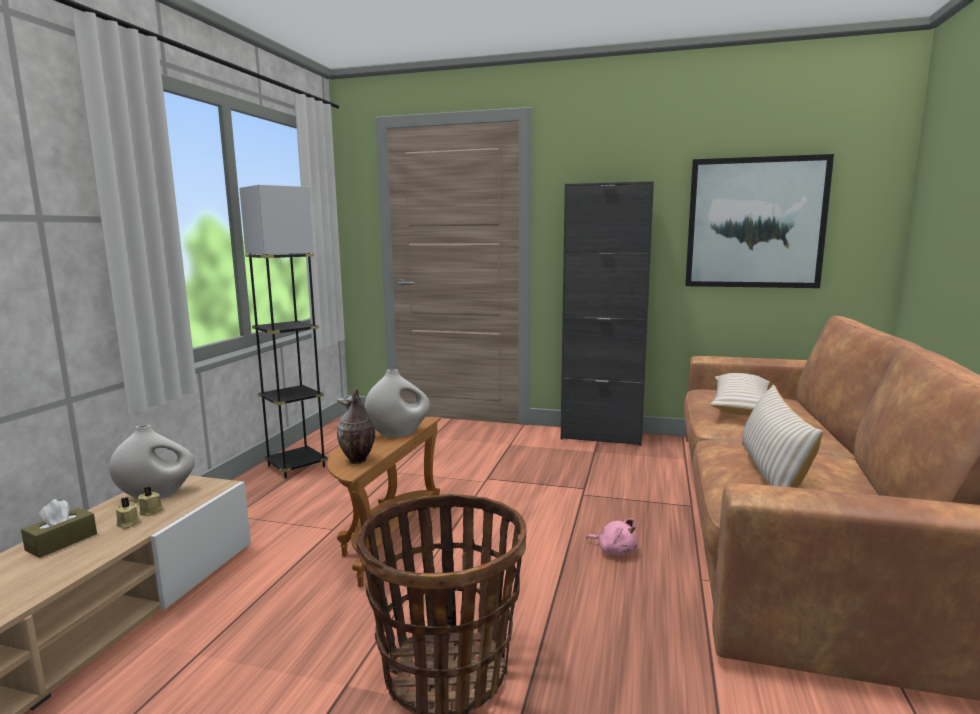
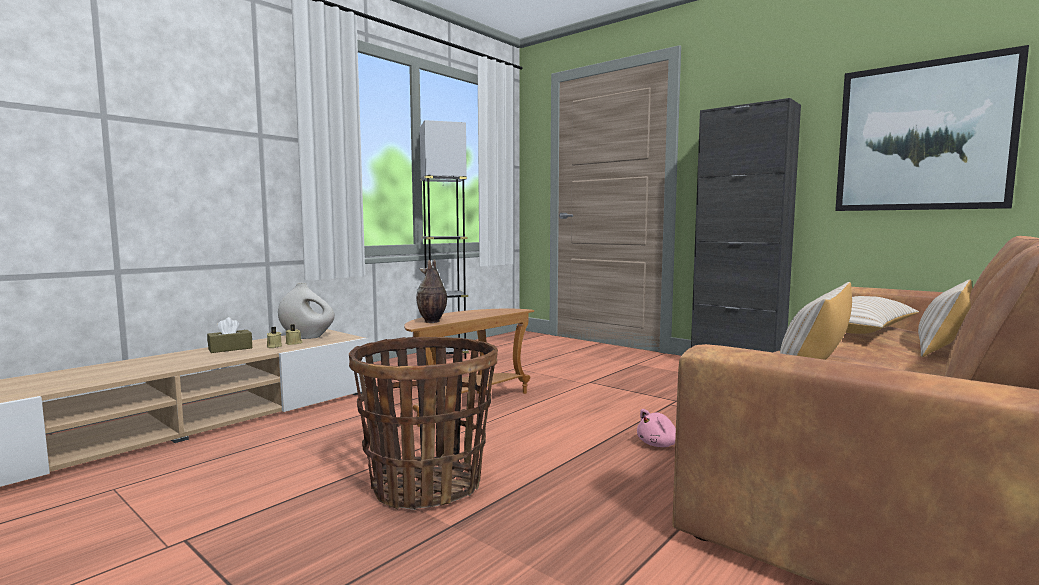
camera: 25 degrees right, 5 degrees down
(398, 434) = (485, 314): white vase -> none
(614, 550) = (659, 444): pink plush toy -> pink plush toy turned 90 degrees clockwise
(801, 415) = (943, 346): none -> beige pillow

